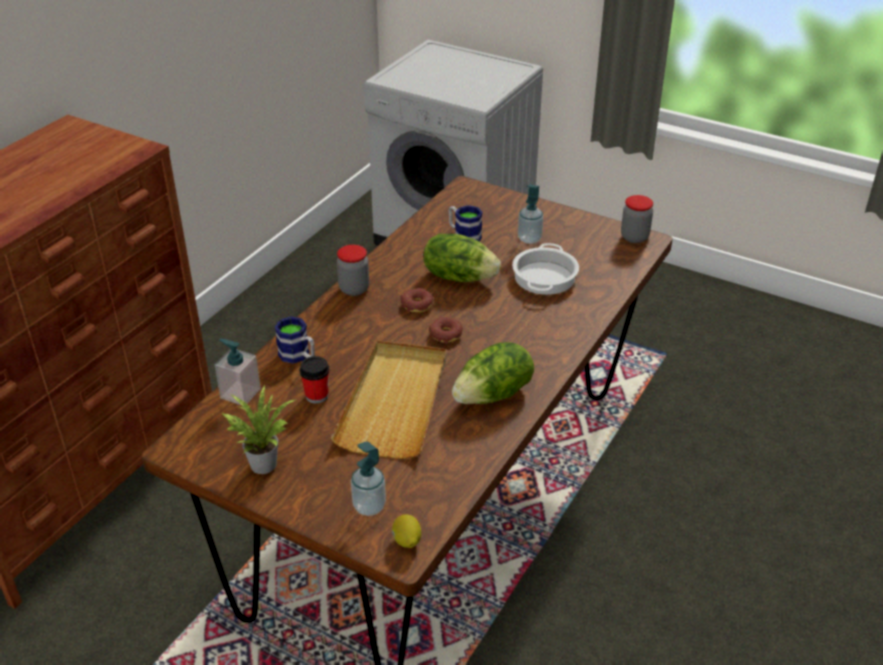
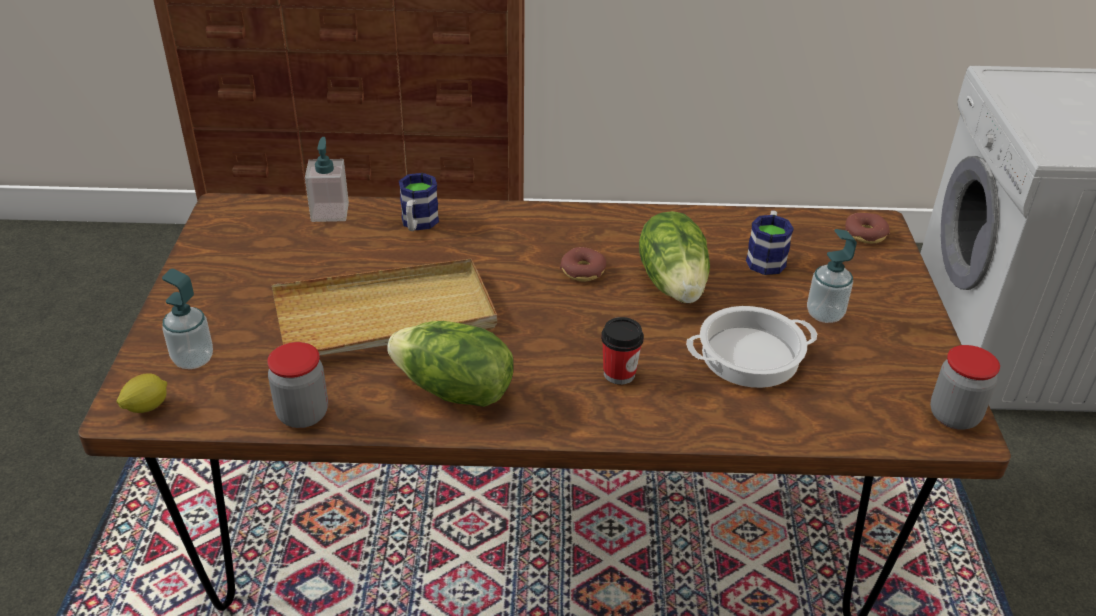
camera: 60 degrees right, 0 degrees up
(262, 462) = (229, 263): potted plant -> none
(317, 396) = (359, 259): cup -> cup (619, 373)
(354, 289) = (570, 217): jar -> jar (303, 414)
(445, 334) = (544, 312): donut -> donut (865, 234)

